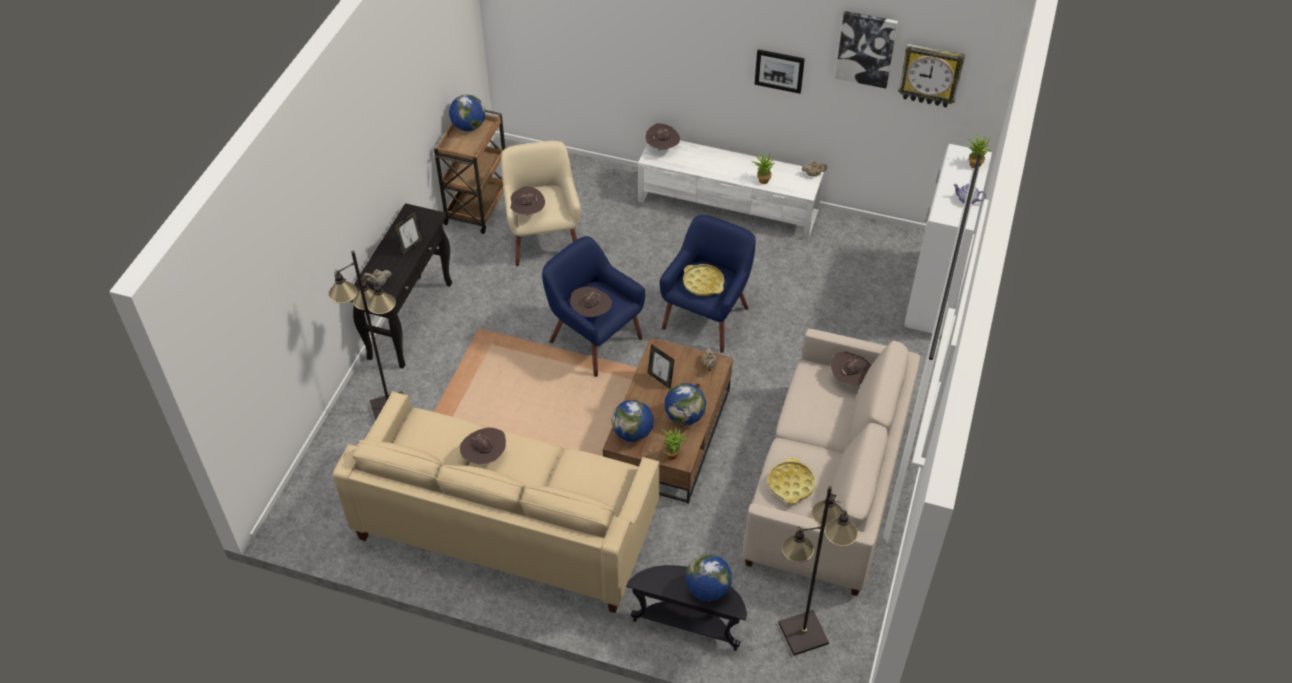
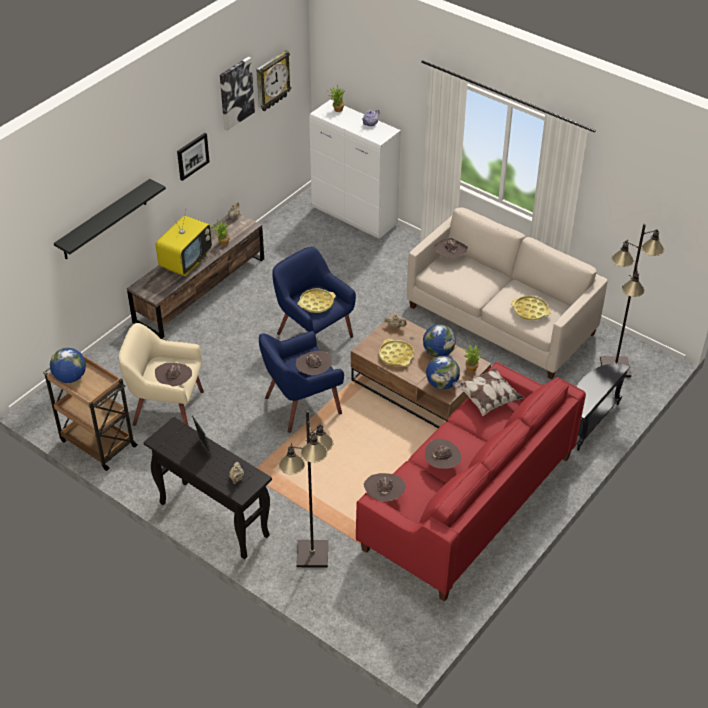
camera: 70 degrees left, 5 degrees down
(506, 526) = (467, 503): beige sofa -> red sofa
(606, 473) = (487, 399): none -> pillow
(641, 48) = (104, 220): none -> black shelf
(660, 379) = (396, 356): picture frame -> yellow tray
(662, 148) = (148, 286): brown hat -> brown hat (384, 496)
(707, 589) = (600, 377): globe -> none
(715, 162) = (186, 262): none -> television
(728, 206) = (200, 289): white tv stand -> brown tv stand

